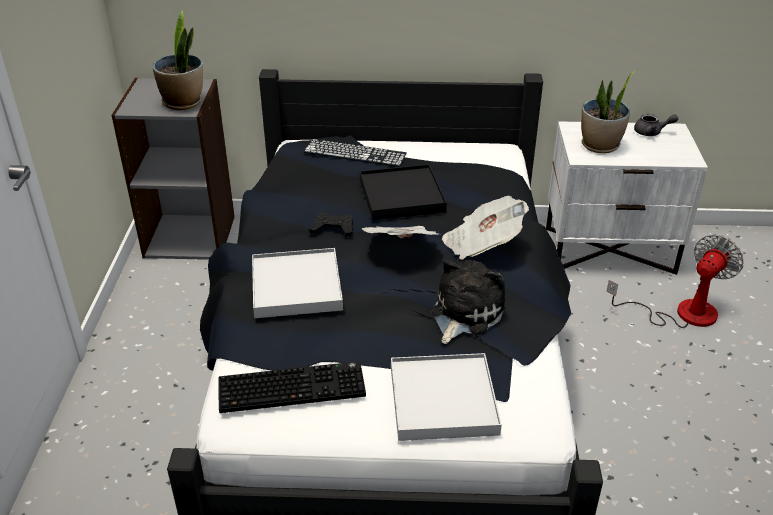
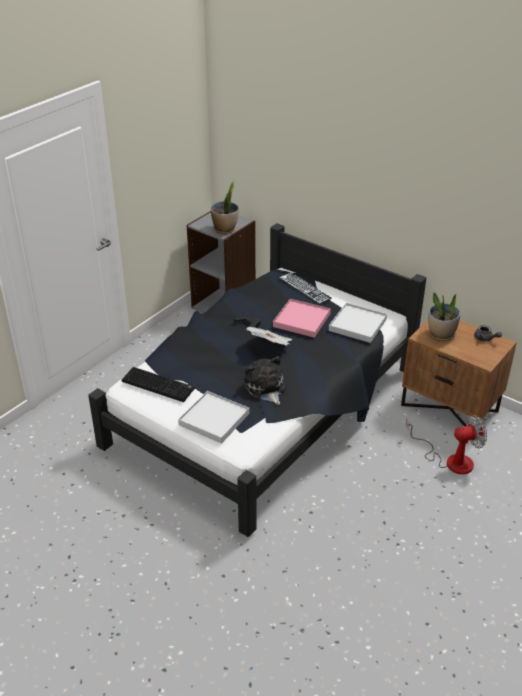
camera: 35 degrees right, 0 degrees up
(296, 287) = (202, 343): white tray -> white tray (357, 325)
(401, 196) = (301, 320): black tray -> pink tray
(464, 313) = (265, 388): plush toy -> plush toy turned 90 degrees counterclockwise
(482, 244) = (312, 361): newspaper -> none
(609, 249) = (450, 408): white nightstand -> brown nightstand

